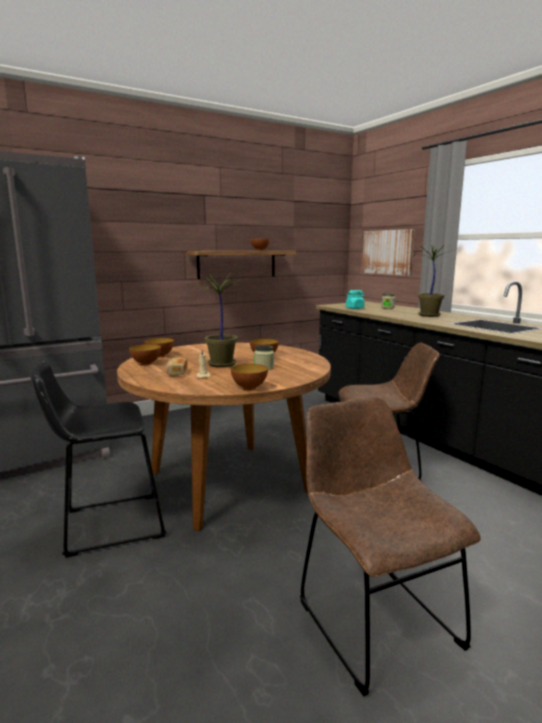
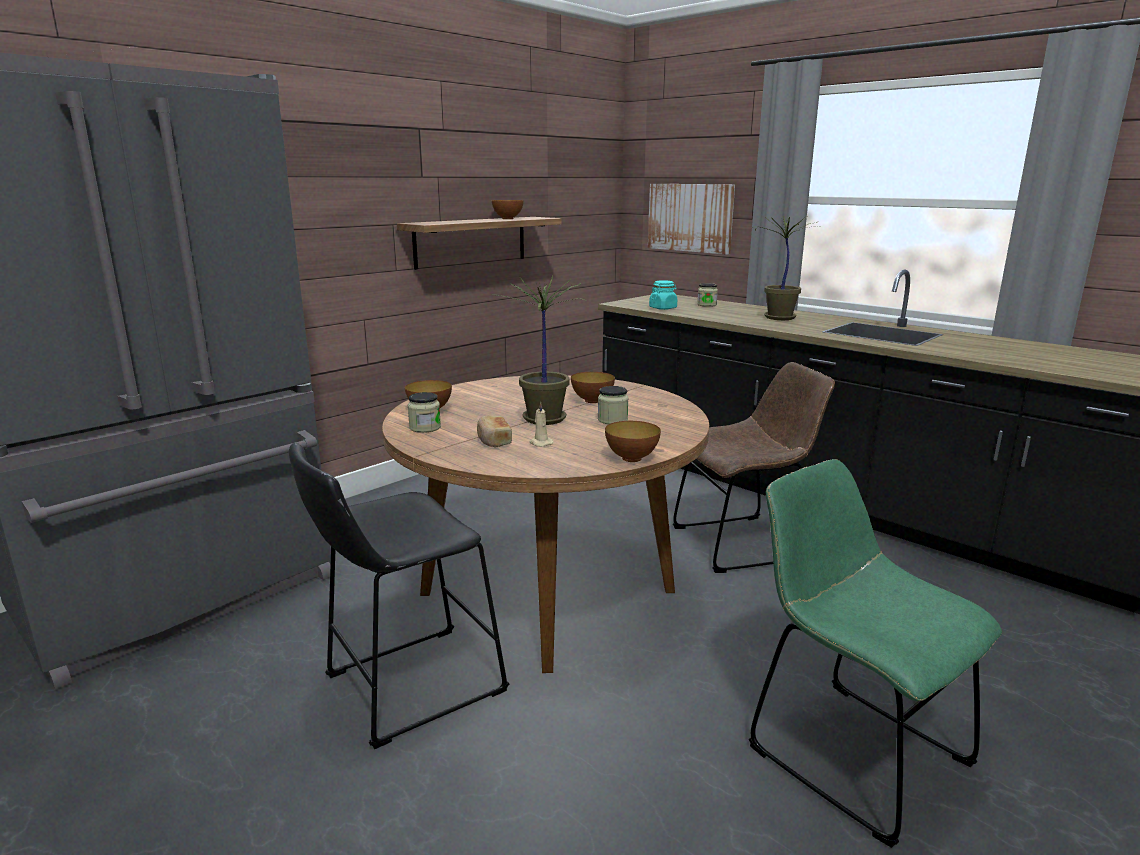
camera: 15 degrees left, 5 degrees up
(146, 364) = (425, 428): bowl -> jar
(373, 618) = (848, 750): brown chair -> green chair

